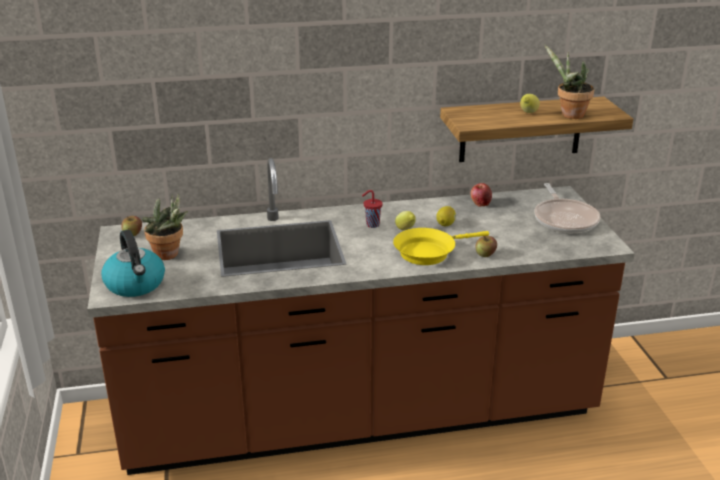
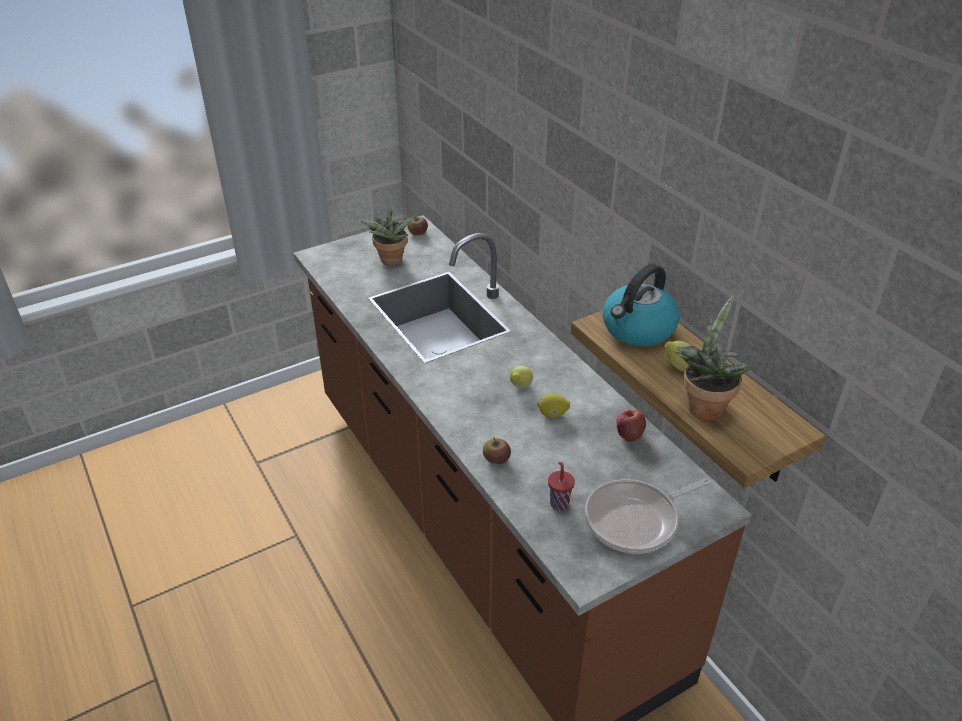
camera: 70 degrees right, 10 degrees up
(136, 284) = (336, 261): kettle -> kettle (638, 329)
(371, 225) = (516, 360): red cup -> red cup (559, 503)
(429, 252) = (478, 414): yellow frying pan -> none

